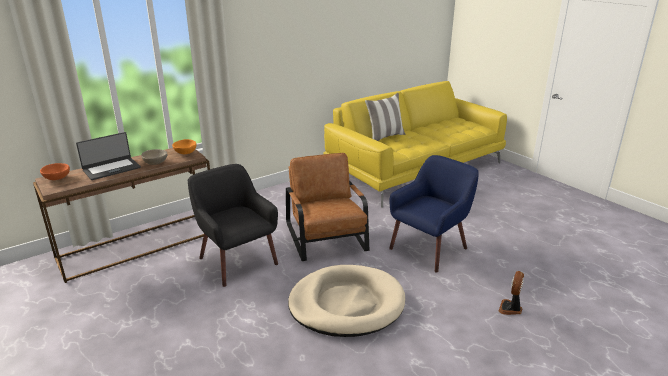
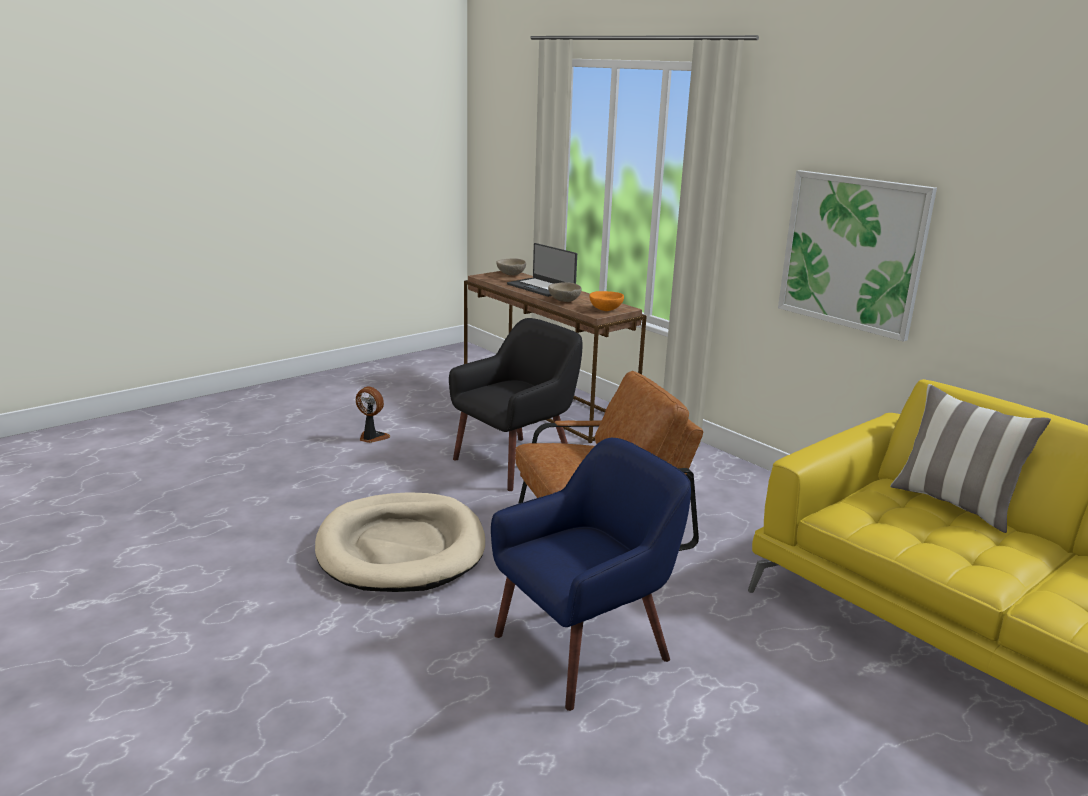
camera: 85 degrees right, 5 degrees down
(57, 178) = (510, 274): orange bowl -> beige bowl
(288, 64) = (852, 252): none -> picture
(429, 248) = (584, 647): blue armchair -> blue armchair turned 75 degrees counterclockwise
(510, 308) = (356, 741): fan -> fan (372, 438)

